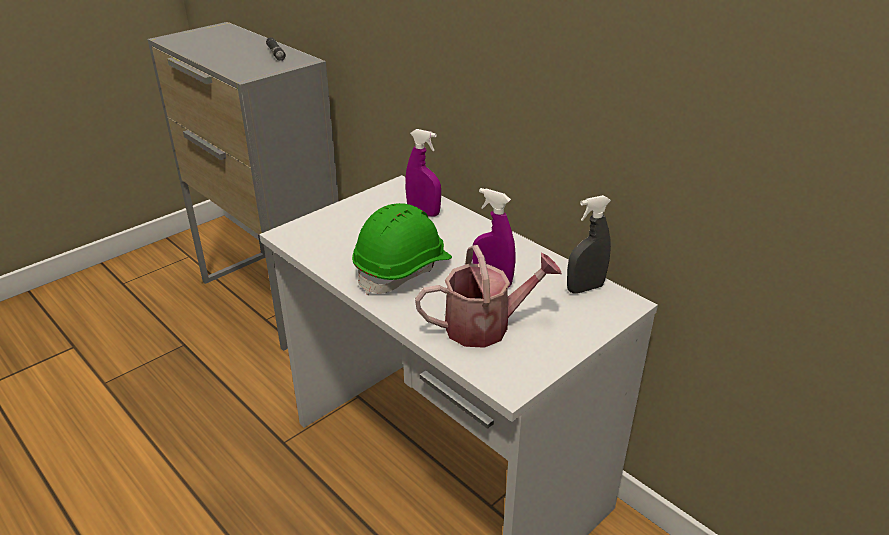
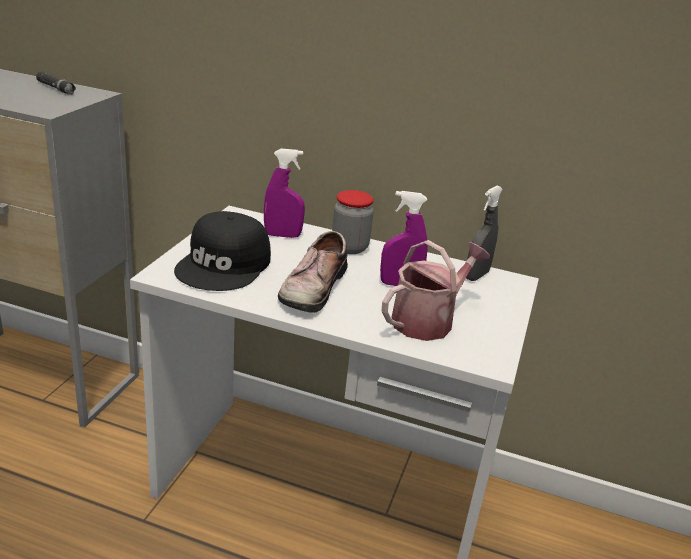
camera: 30 degrees left, 5 degrees down
(346, 234) = (225, 265): none -> black cap
(403, 269) = (311, 287): green hard hat -> shoe
(477, 235) = (349, 247): none -> jar

